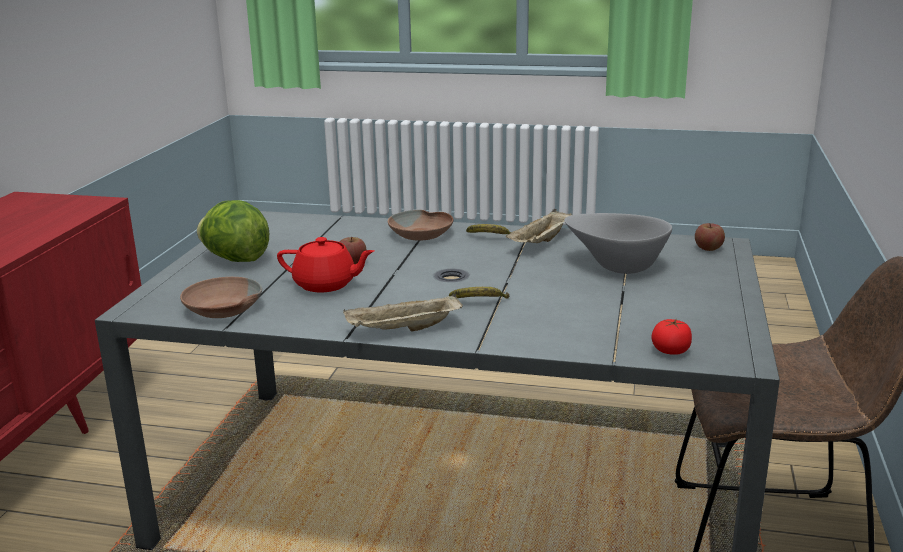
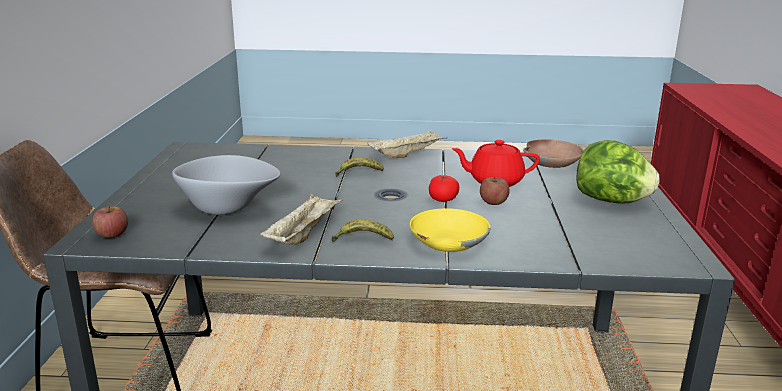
camera: 170 degrees right, 0 degrees up
(422, 234) = (447, 241): brown bowl -> yellow bowl
(671, 350) = (227, 150): tomato -> tomato (443, 199)

